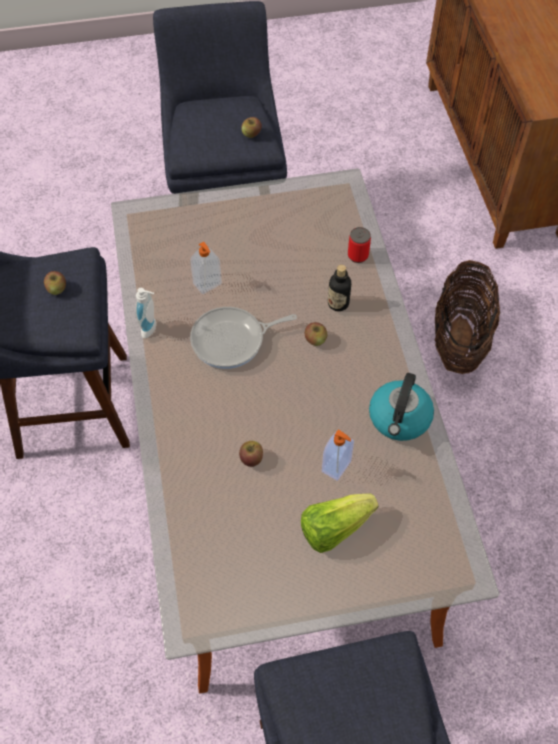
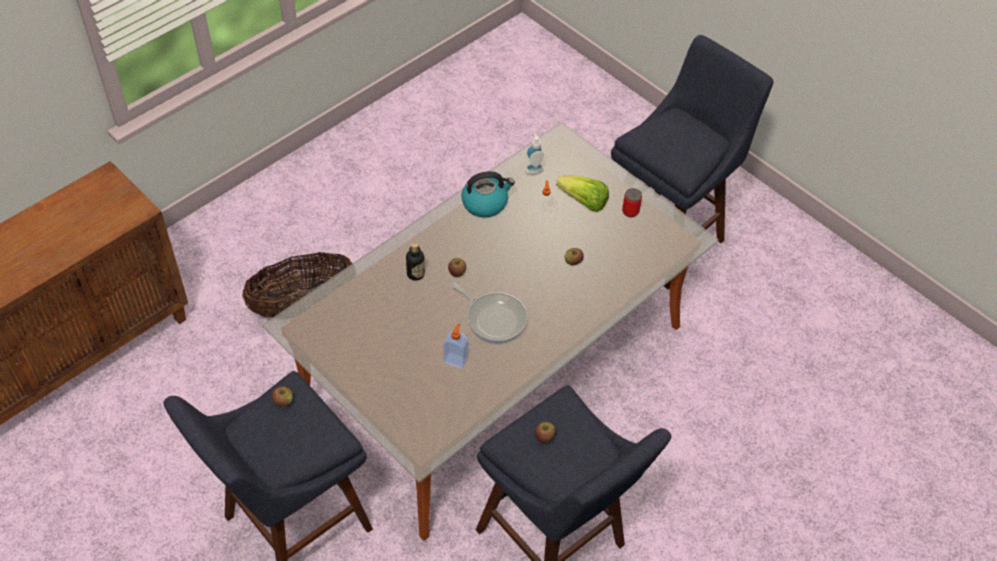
camera: 125 degrees left, 5 degrees down
(151, 329) = (521, 371): soap dispenser -> soap dispenser (533, 169)
(358, 255) = (361, 282): can -> can (630, 211)

